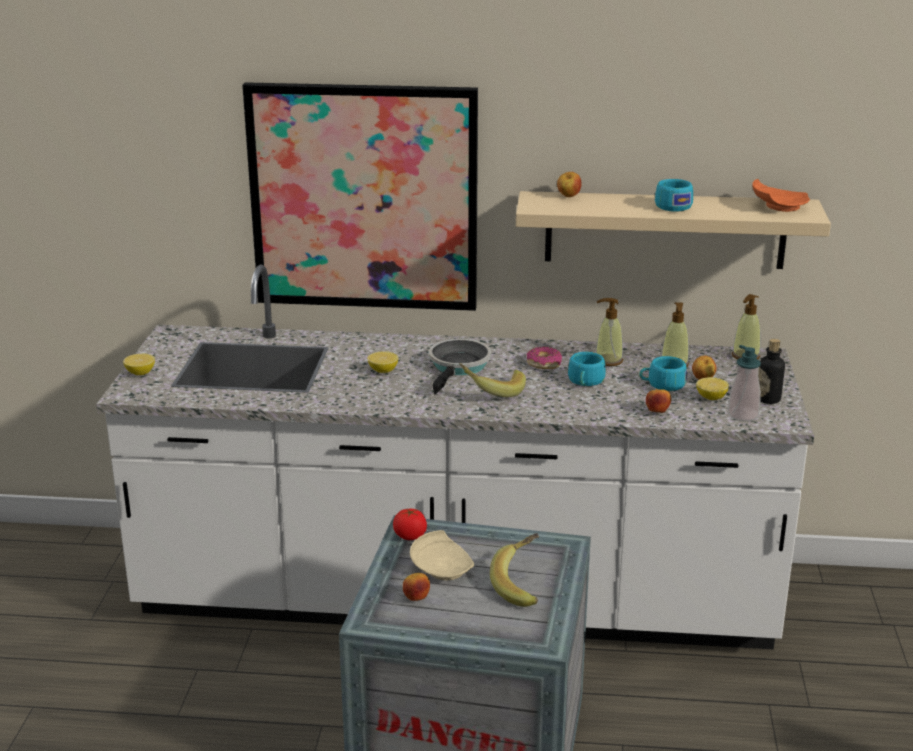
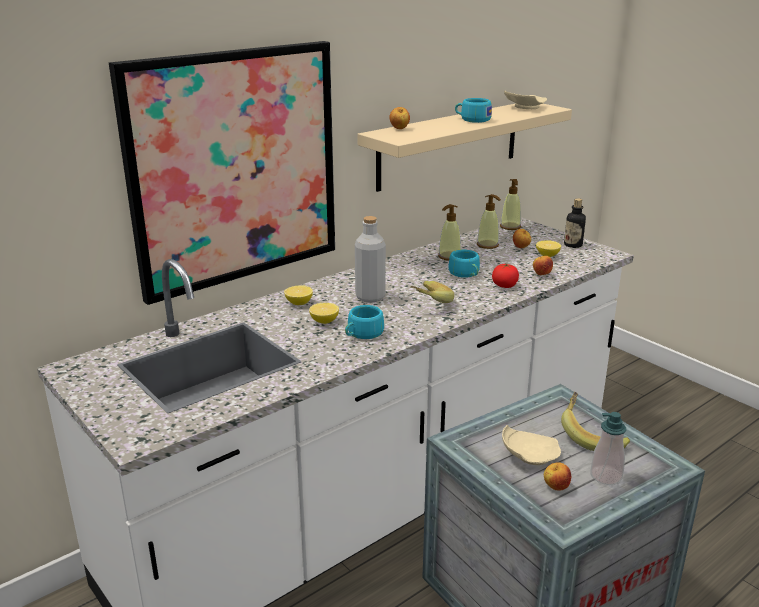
camera: 45 degrees left, 0 degrees up
(140, 373) = (111, 416): lemon -> lemon (299, 303)
(410, 536) = (466, 446): tomato -> tomato (504, 286)
(458, 367) = (370, 297): frying pan -> grey bottle
(544, 364) = (417, 273): donut -> none
(662, 384) = (508, 258): turquoise cup -> turquoise cup (362, 334)
(743, 415) = (582, 258): soap dispenser -> soap dispenser (606, 476)
(778, 206) = (524, 107): orange plate -> beige plate

